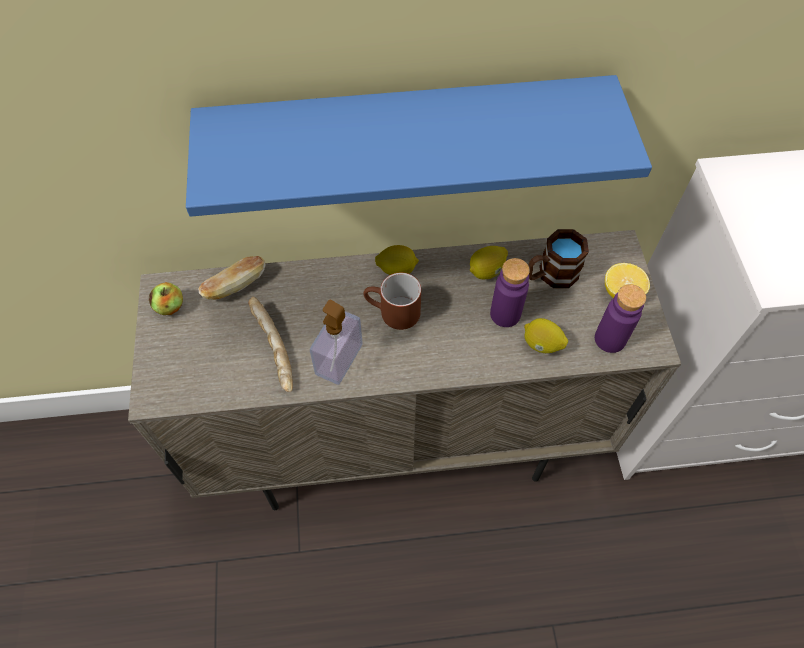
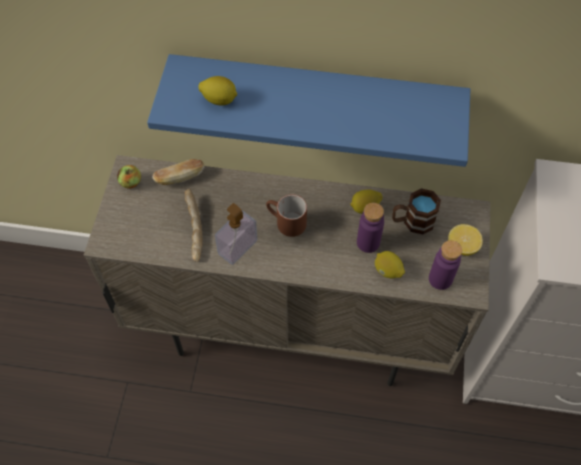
camera: 15 degrees right, 0 degrees up
(397, 269) = (299, 191): lemon -> lemon (219, 100)

